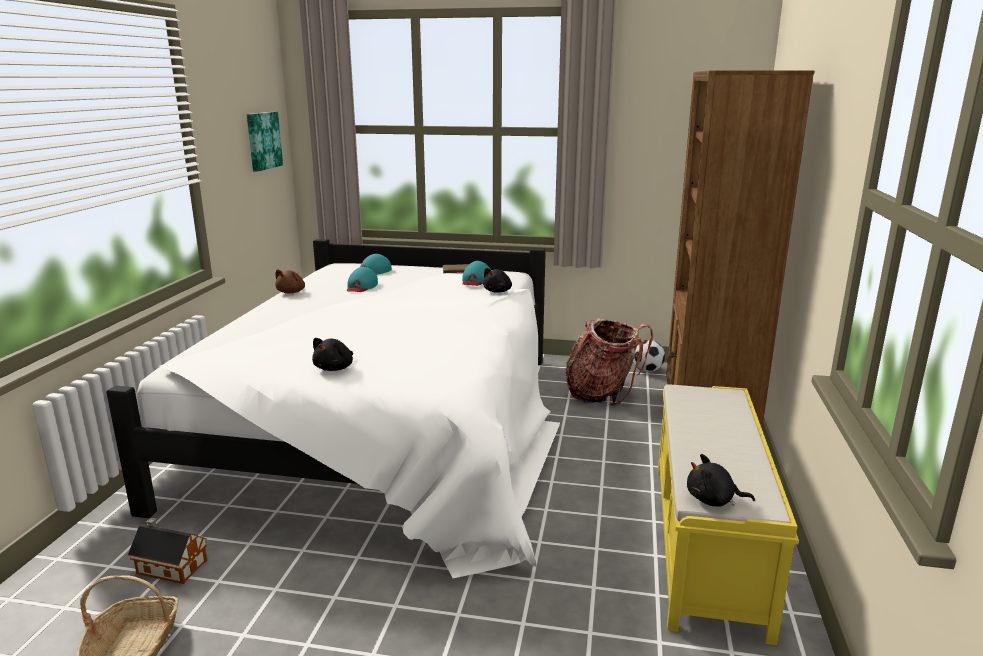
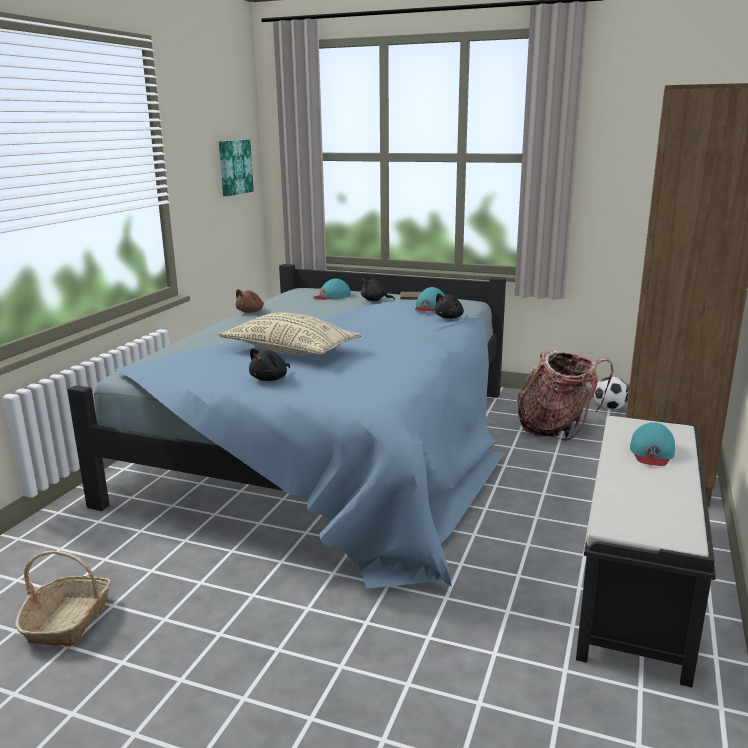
camera: 10 degrees right, 0 degrees up
(170, 566) = (112, 553): toy house -> none
(347, 335) = (290, 351): none -> beige pillow
(361, 286) = (317, 309): turquoise cap -> turquoise cap (652, 452)
(390, 429) = (335, 448): white bed -> blue bed
(706, 544) = (637, 582): yellow bench -> black bench
(713, 500) = (628, 528): black plush toy -> black plush toy (375, 300)

